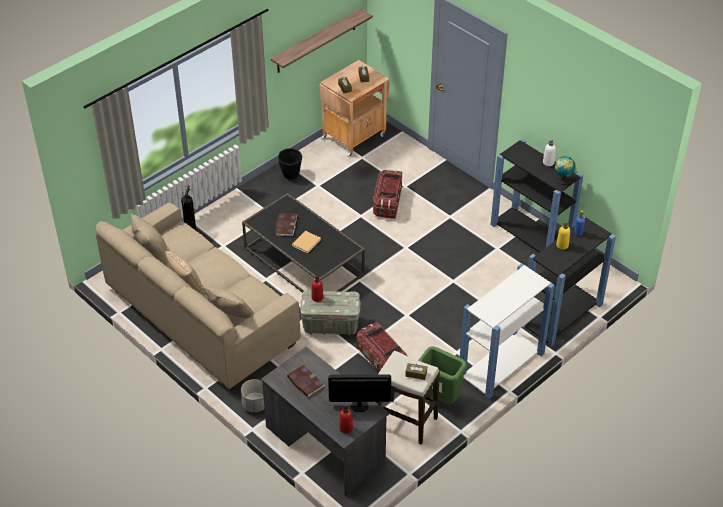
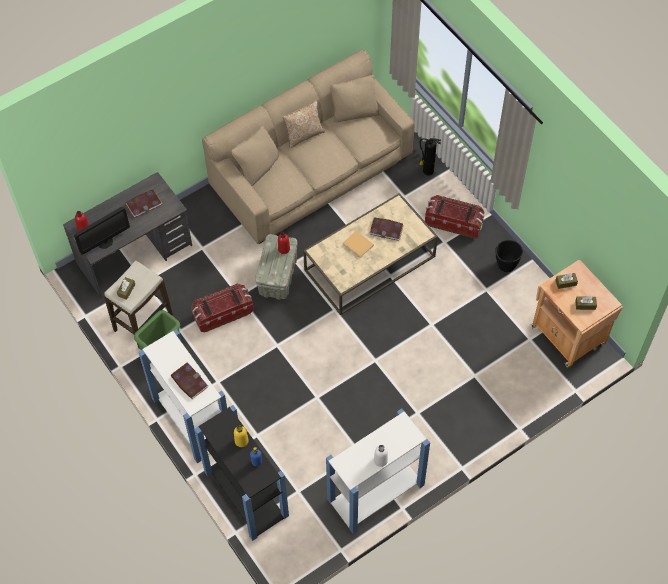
camera: 100 degrees right, 15 degrees up
(255, 404) = (194, 206): grey planter -> none
(303, 262) = (369, 263): black coffee table -> beige coffee table
(316, 41) = (591, 226): shelf -> none
(359, 406) = (105, 242): monitor -> monitor turned 45 degrees clockwise
(387, 202) = (449, 354): storage box -> storage box (453, 222)
(516, 288) = (189, 381): none -> book
(531, 234) = (375, 492): black bookcase -> white bookcase
(562, 180) = (346, 468): globe -> none

